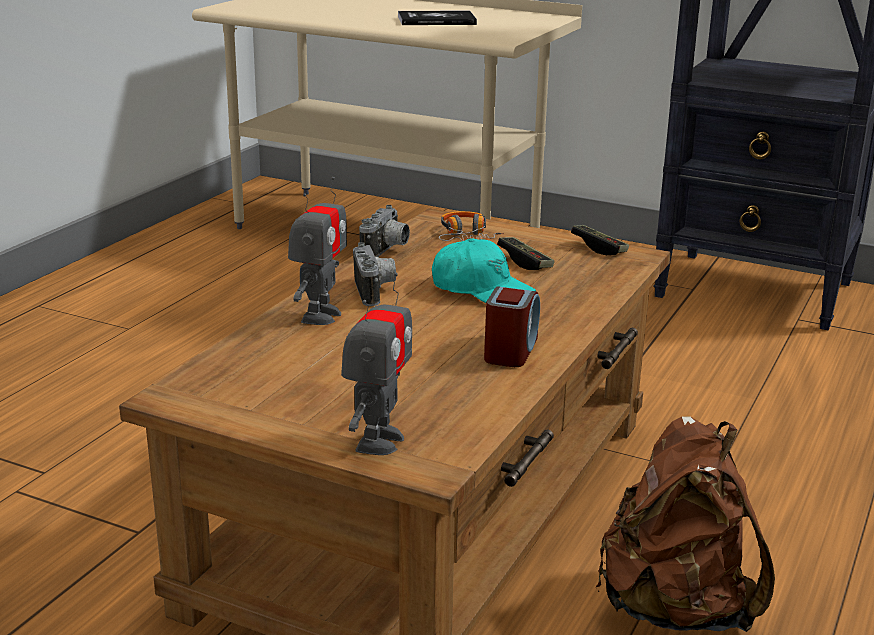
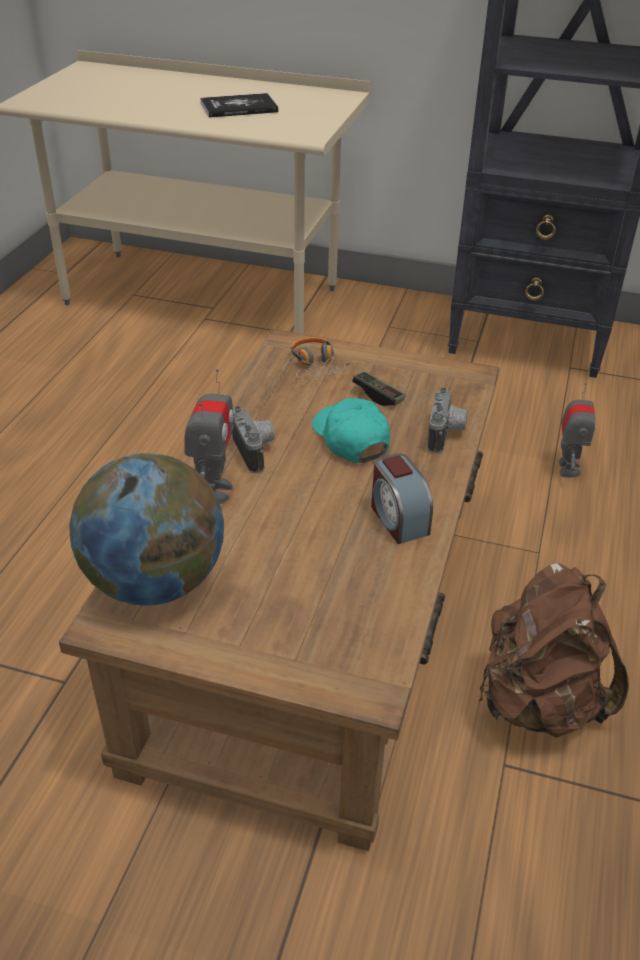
camera: 10 degrees left, 15 degrees up
(233, 372) = (154, 582): none -> globe
(378, 441) = (314, 660): toy robot -> toy robot (567, 468)
(387, 251) = (251, 393): camera -> camera (446, 435)
(481, 290) = (350, 439): turquoise cap -> turquoise cap turned 135 degrees counterclockwise
(511, 350) = (398, 519): alarm clock -> alarm clock turned 150 degrees clockwise
(599, 248) = (437, 370): game controller -> none

